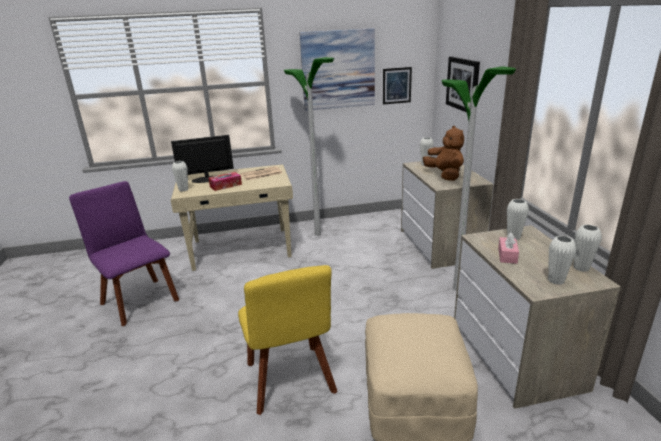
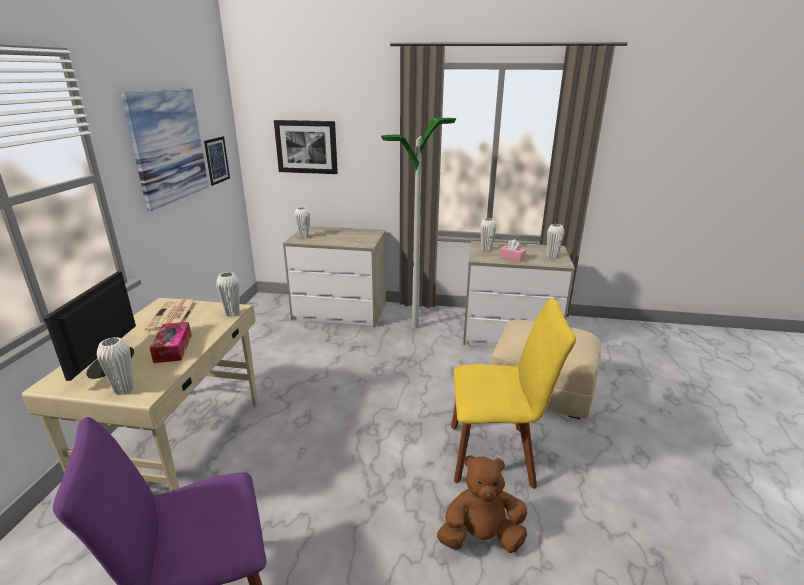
camera: 70 degrees left, 0 degrees up
(318, 234) = (227, 370): floor lamp -> none
(444, 175) = (343, 237): brown plush toy -> brown plush toy (481, 537)
(581, 268) = (539, 246): white vase -> white vase (232, 313)

